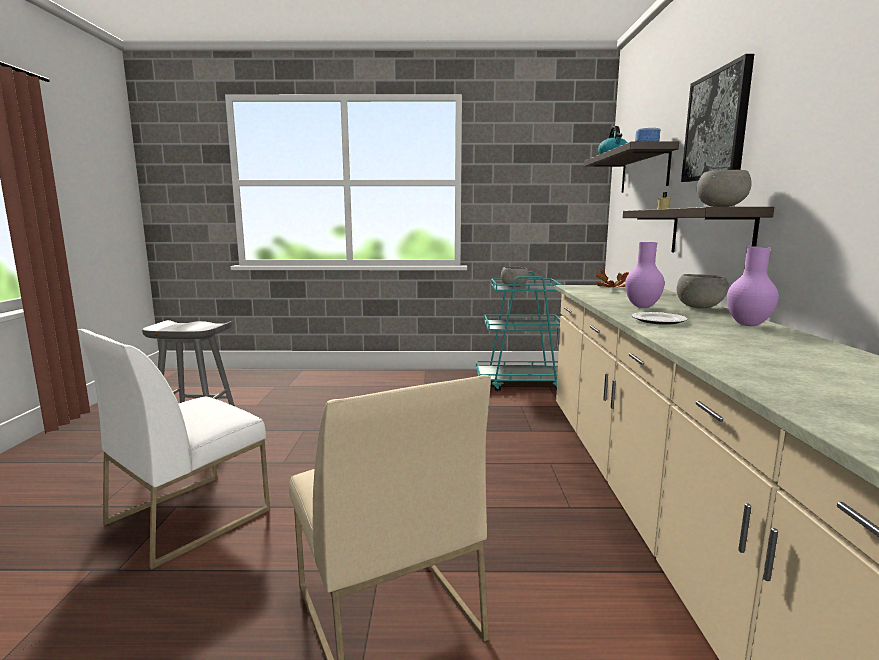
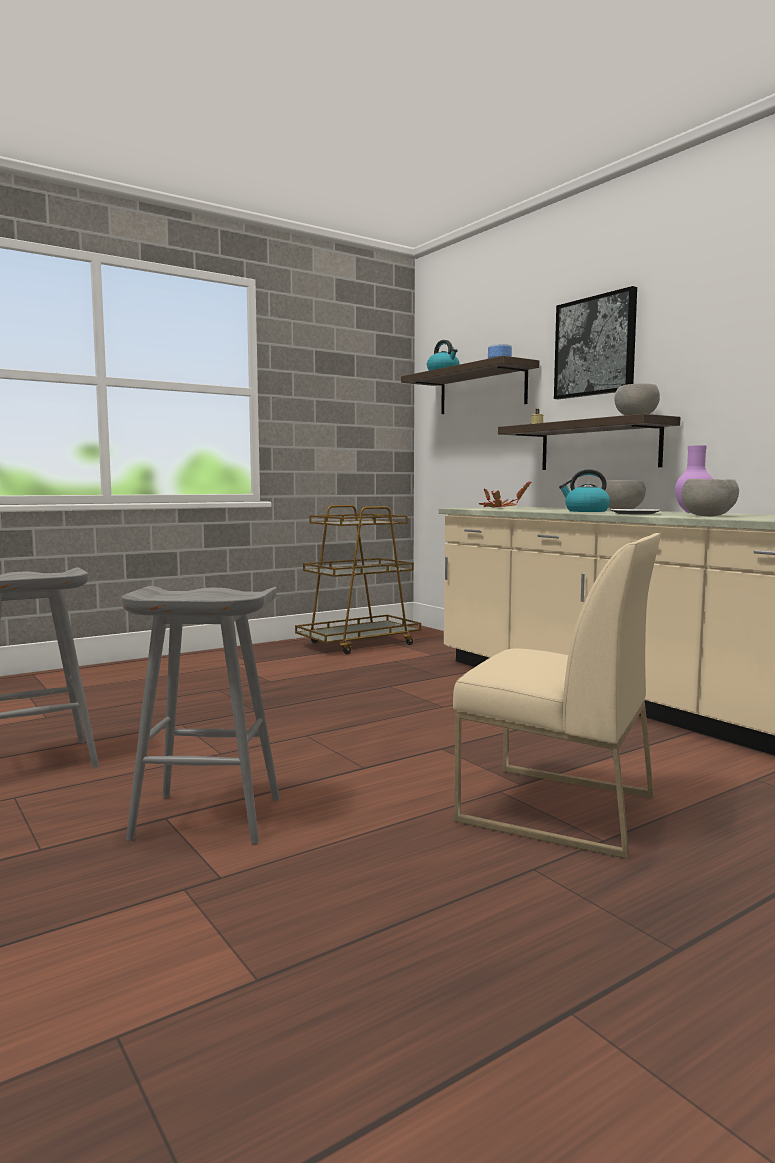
camera: 35 degrees left, 5 degrees down
(189, 516) = (205, 818): white chair -> grey stool
(514, 286) = (348, 522): grey bowl -> grey bowl (708, 516)
(521, 383) = (359, 644): turquoise cart -> brown cart
(642, 307) = (586, 511): purple vase -> kettle

